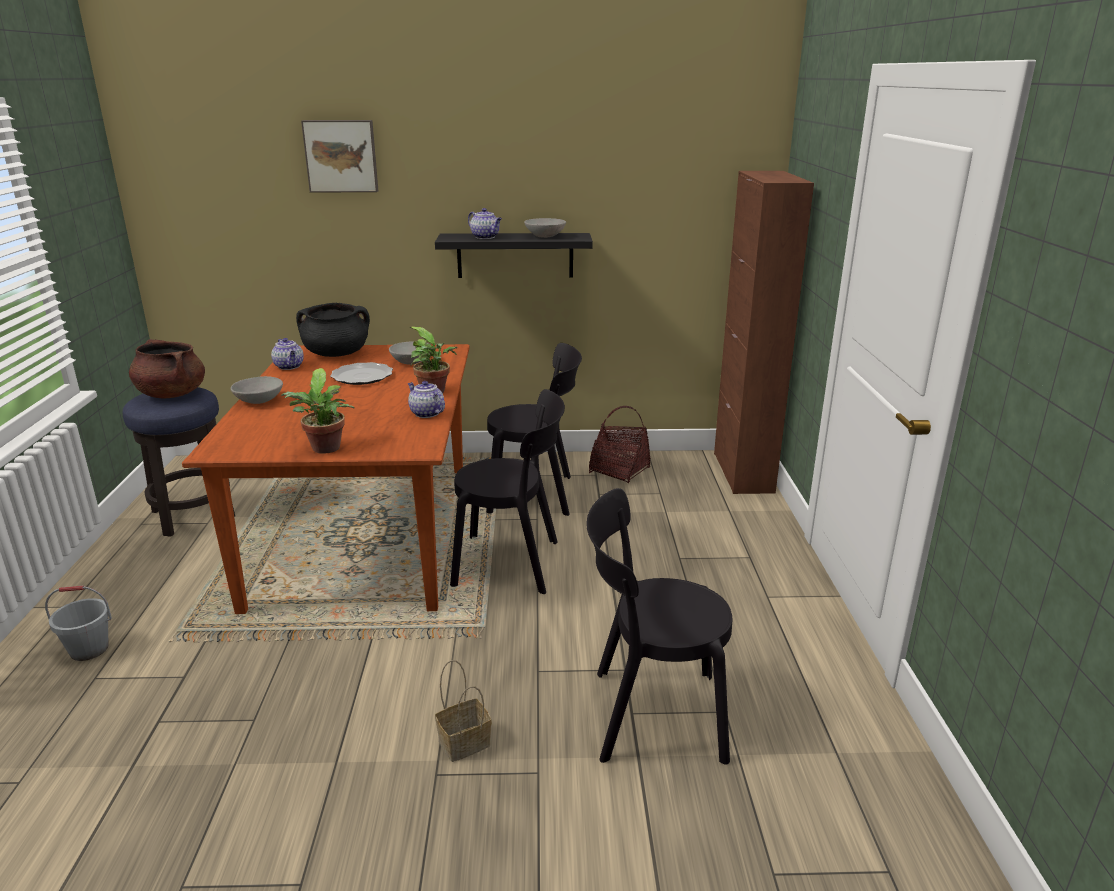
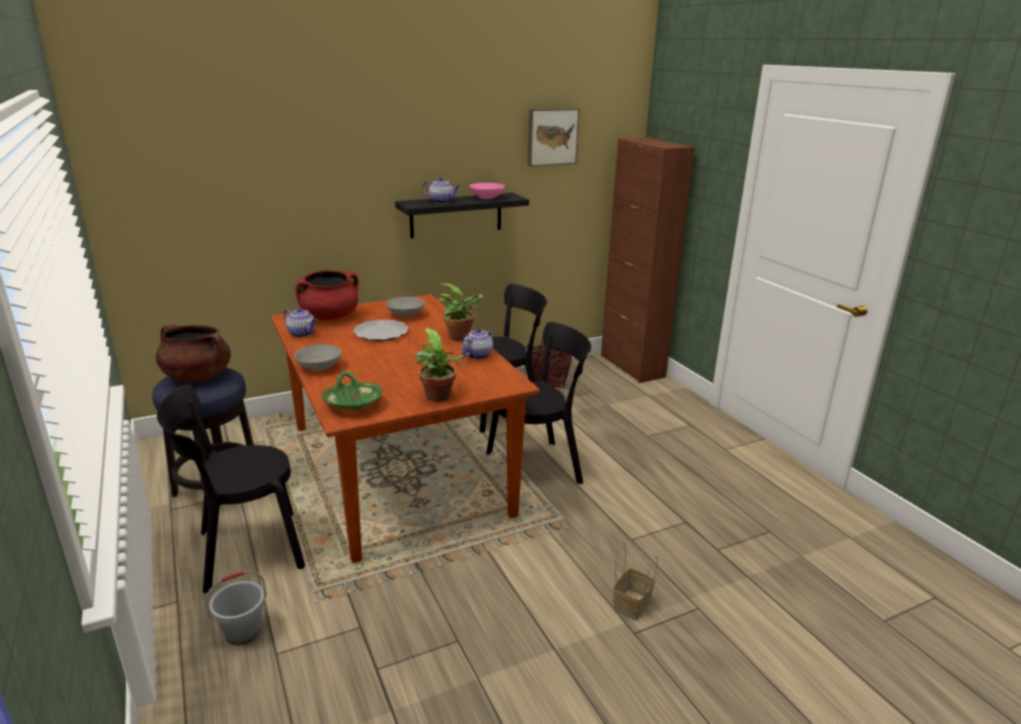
camera: 25 degrees left, 0 degrees up
(239, 440) = (353, 404): none -> green bowl
(337, 354) = (330, 317): black cooking pot -> red cooking pot
(341, 156) = (309, 137): picture -> picture (551, 136)
(426, 413) = (478, 355): teapot -> teapot turned 105 degrees clockwise
(545, 236) = (486, 198): grey bowl -> pink bowl
(650, 715) = (729, 547): black chair -> black chair (244, 551)

